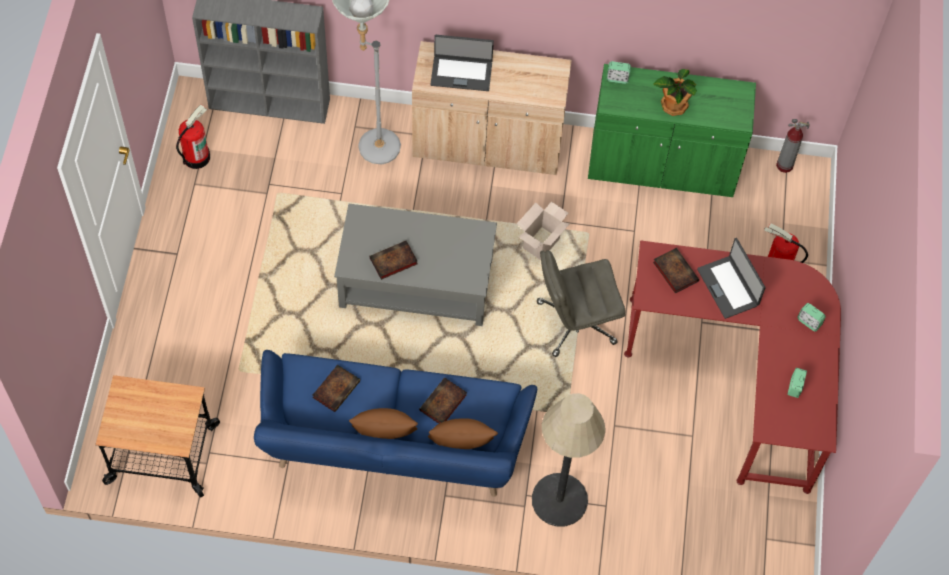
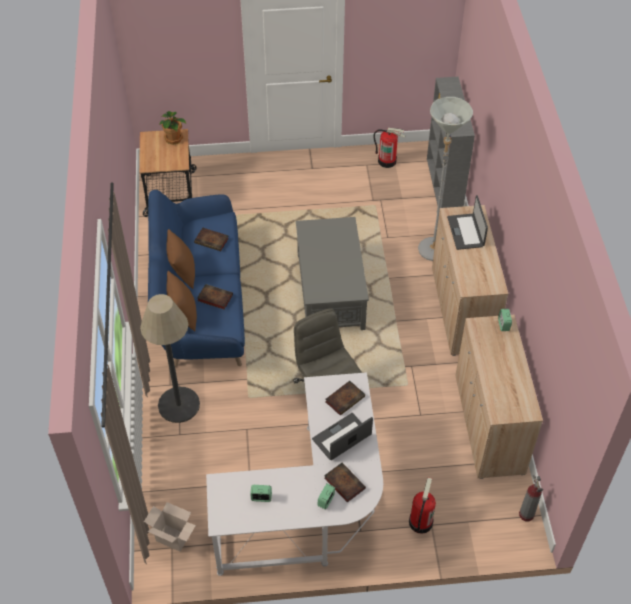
camera: 80 degrees right, 10 degrees down
(392, 262) = (316, 248): book -> book (343, 483)
(541, 242) = (388, 357): cardboard box -> cardboard box (174, 537)
(662, 166) = (488, 424): green cabinet -> beige cabinet
(673, 105) = (493, 365): potted plant -> potted plant (174, 138)
(740, 375) = (312, 508): red desk -> white desk

